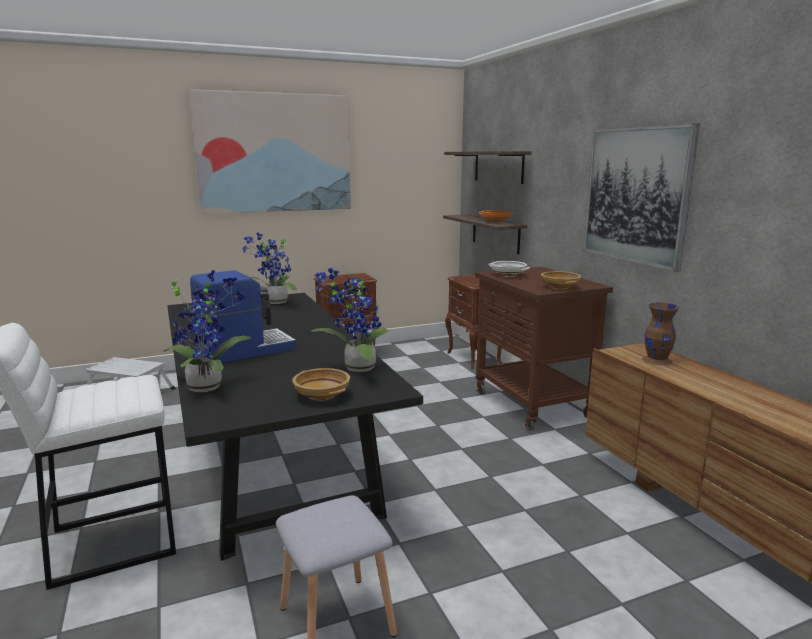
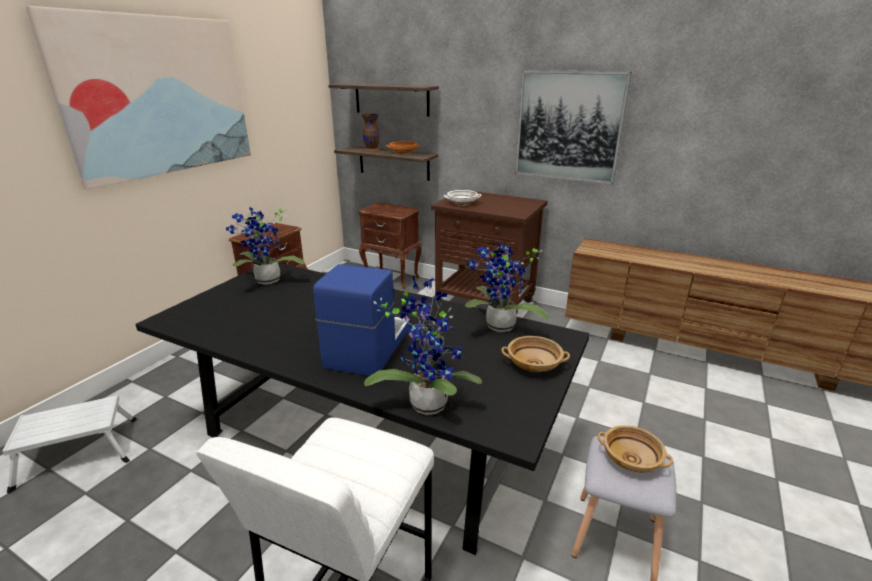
camera: 40 degrees left, 10 degrees up
(560, 287) = (521, 208): beige bowl -> beige bowl (631, 459)
(657, 360) = (616, 251): brown vase -> brown vase (372, 150)

